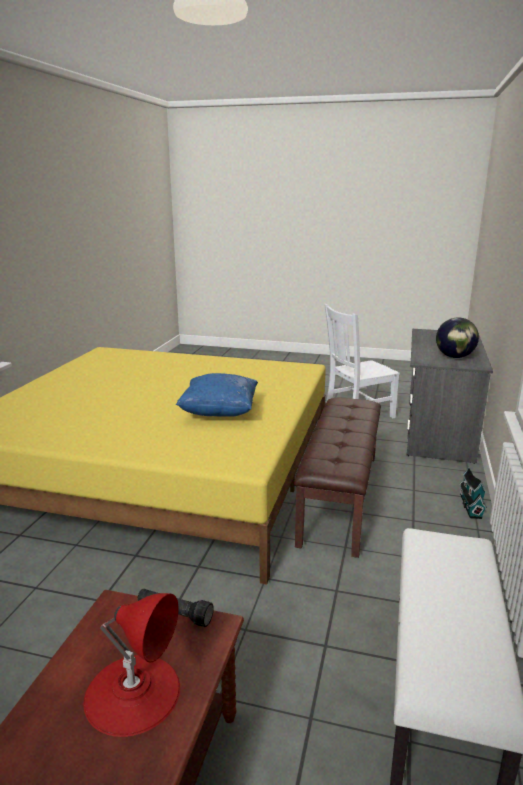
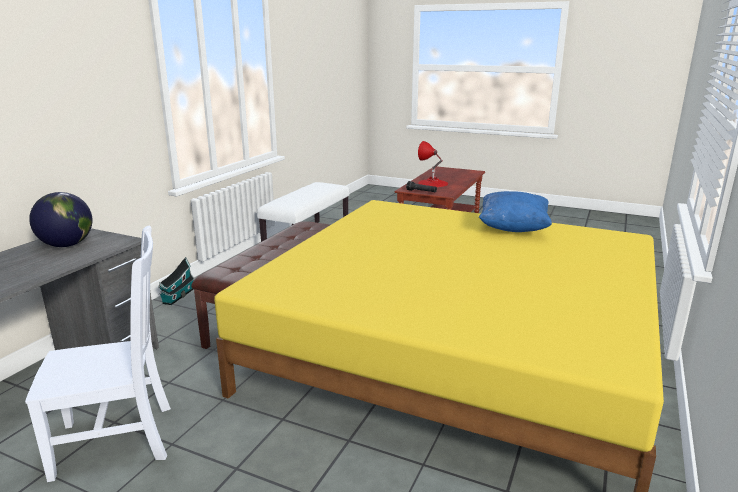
camera: 170 degrees left, 0 degrees up
(219, 413) = (392, 235): blue pillow -> blue pillow (513, 228)

